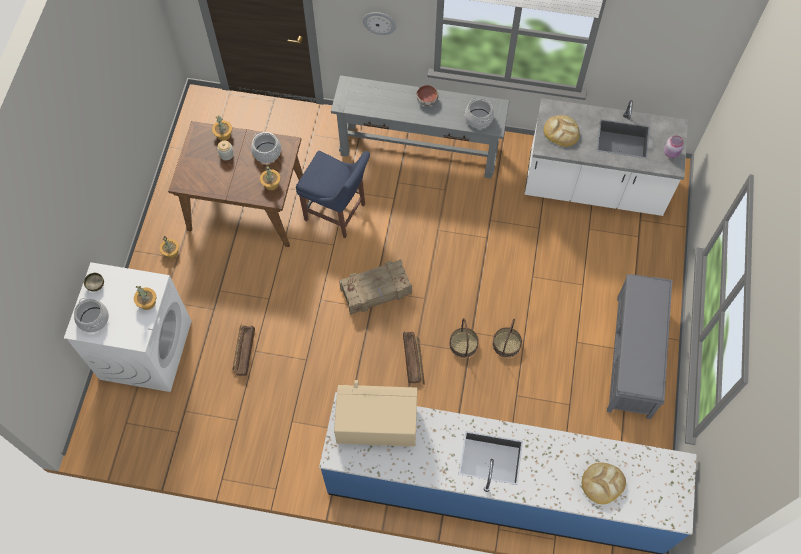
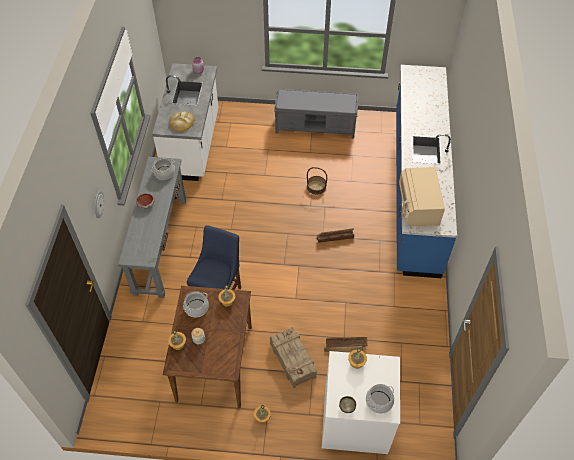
camera: 95 degrees left, 10 degrees down
(376, 291) = (284, 263): crate -> crate (293, 360)
(463, 344) = (319, 210): basket -> none
(602, 483) = (428, 101): bread -> none

